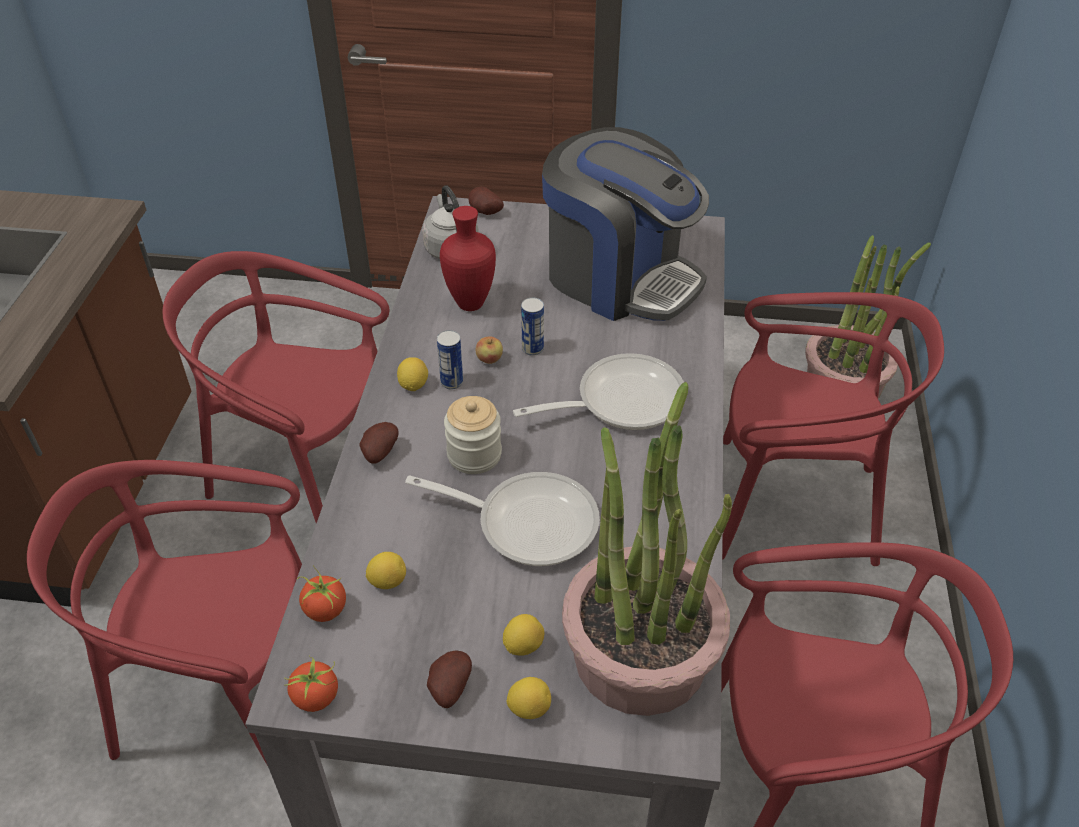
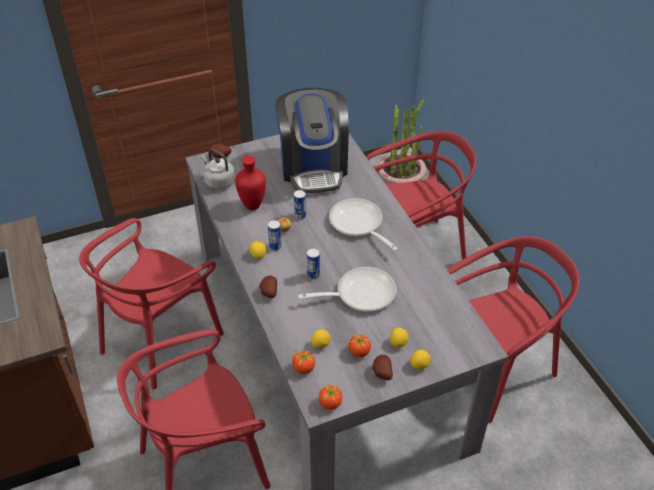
camera: 30 degrees left, 0 degrees up
(306, 474) = (160, 340): red chair -> red chair turned 45 degrees counterclockwise
(442, 628) = (359, 352): none -> tomato
(474, 455) = (313, 275): jar -> can
(619, 277) = (313, 167): coffee machine -> coffee machine turned 75 degrees clockwise
(620, 401) = (358, 224): frying pan -> frying pan turned 75 degrees counterclockwise
(640, 653) = (445, 324): potted plant -> none

